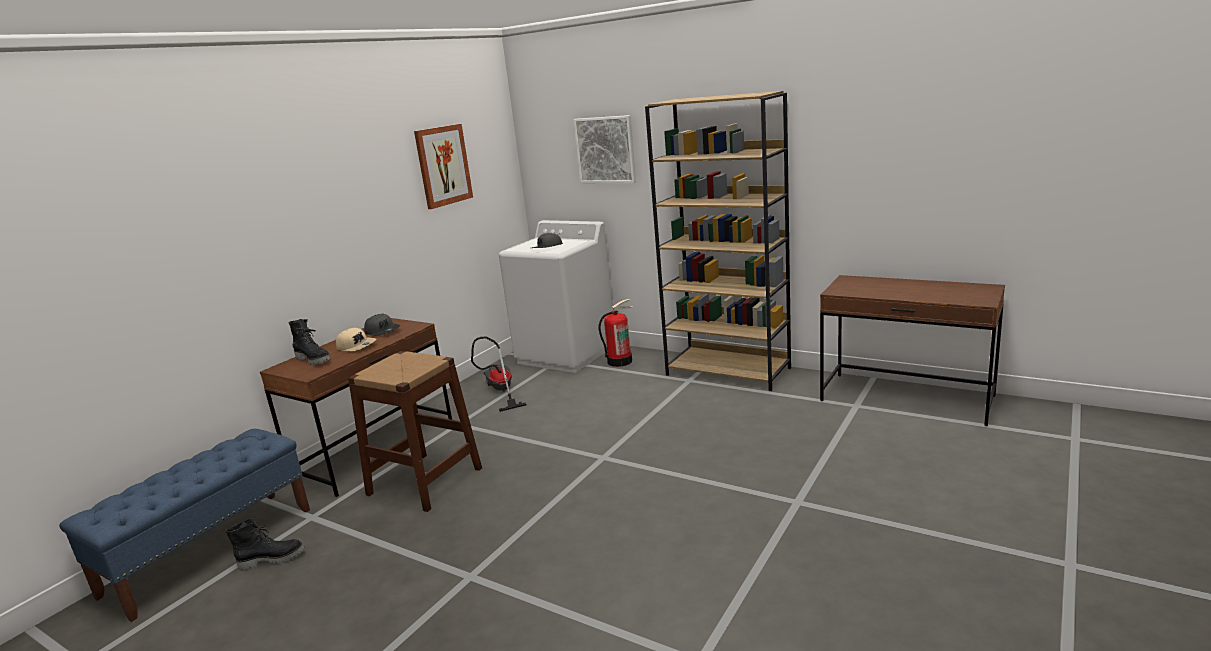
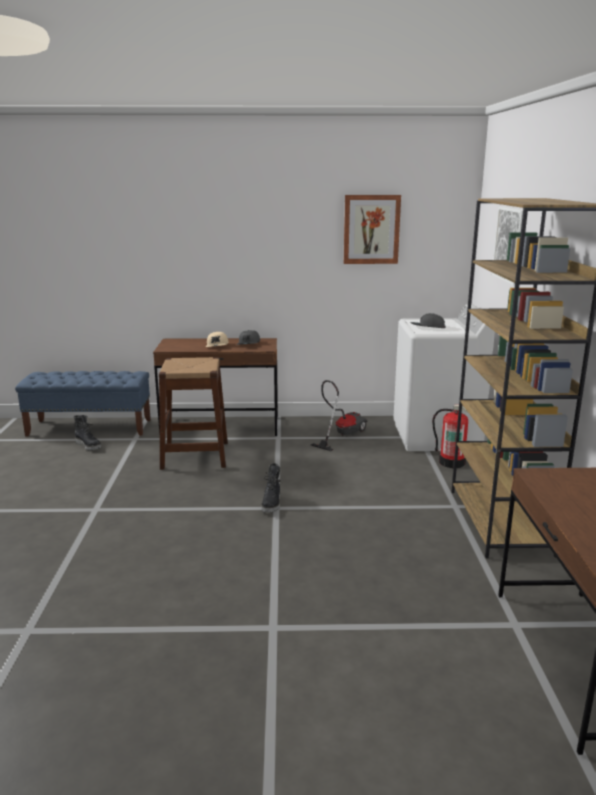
camera: 55 degrees right, 0 degrees up
(314, 360) = (188, 343): black boot -> black boot (272, 504)

